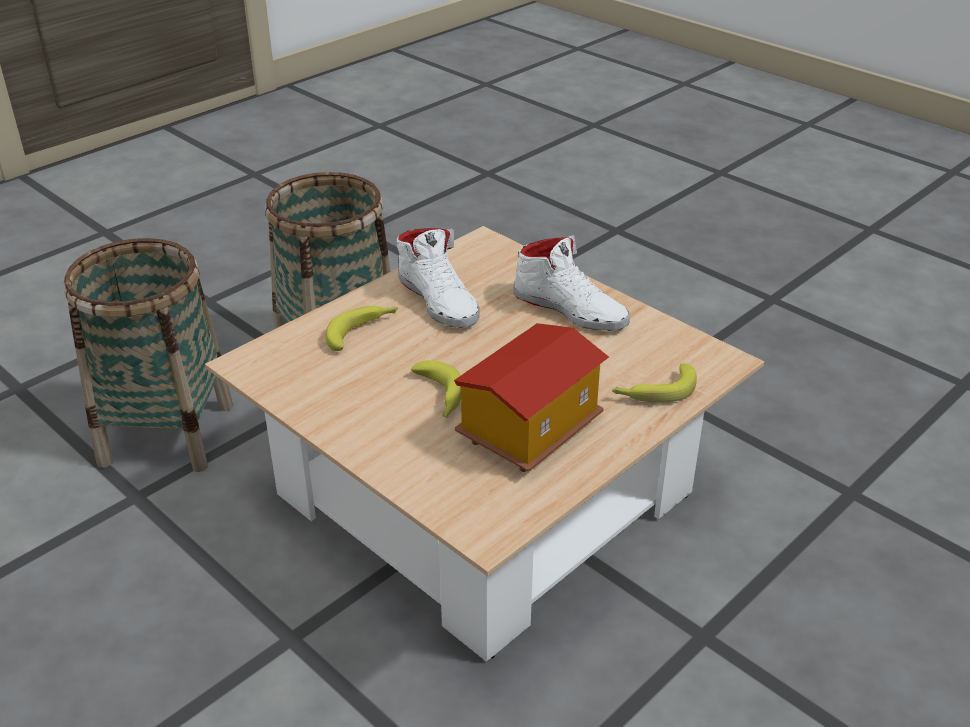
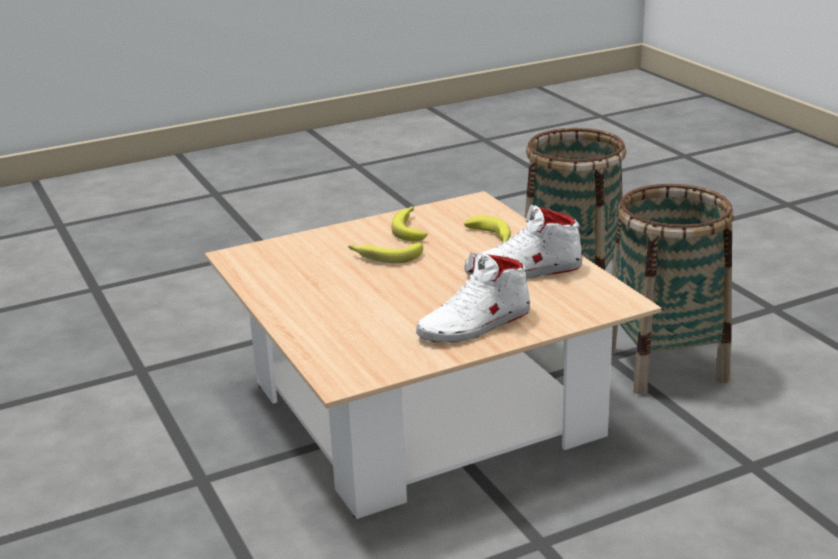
camera: 110 degrees right, 10 degrees down
(529, 429) = (321, 282): toy house -> none
(654, 391) = (324, 337): banana -> banana (411, 228)

